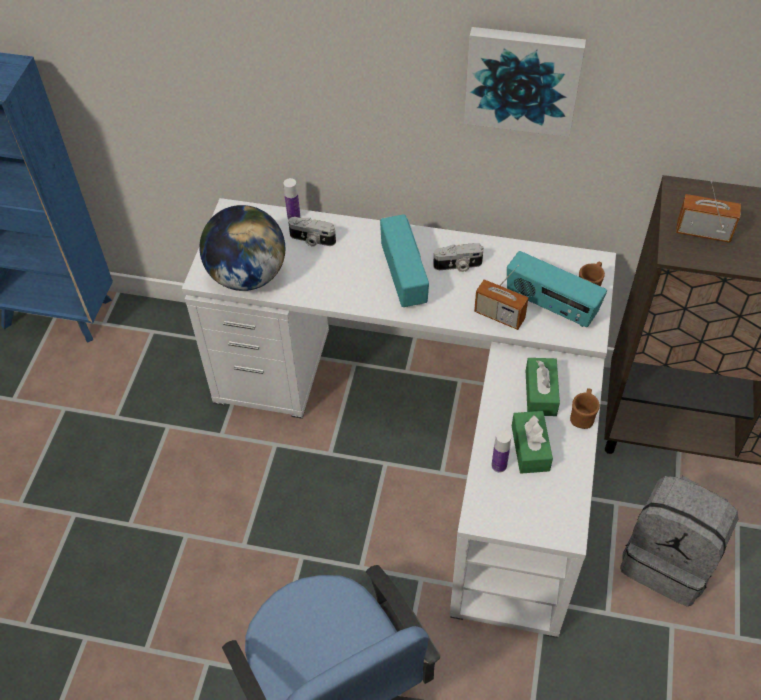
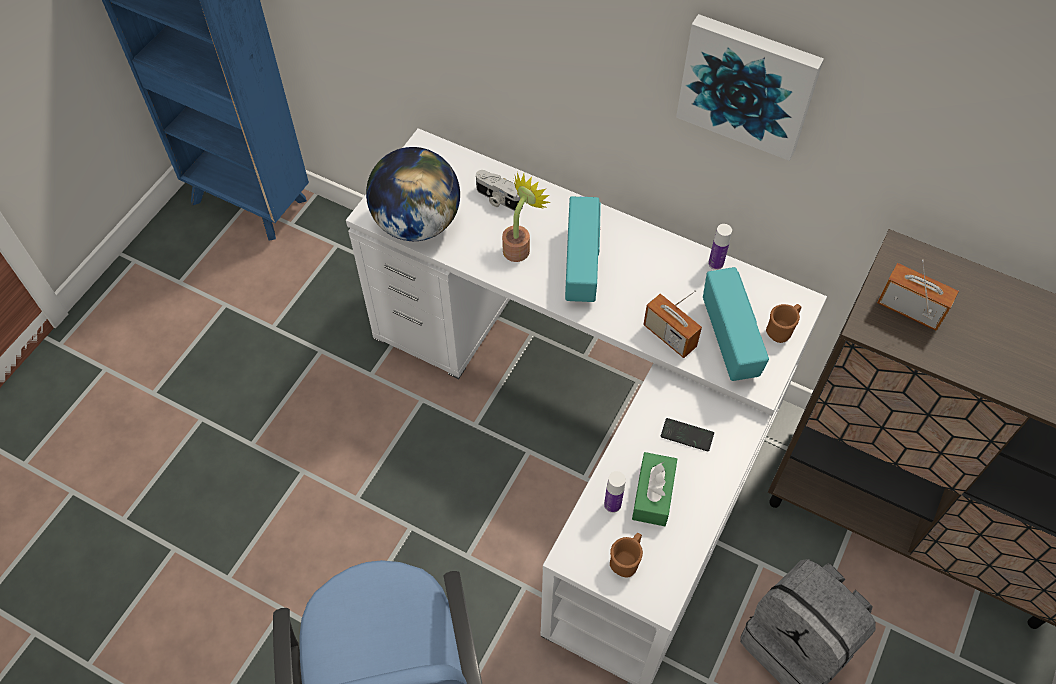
camera: 15 degrees right, 5 degrees up
(294, 217) = (487, 168): bottle -> bottle (715, 263)
(345, 274) = (520, 247): none -> potted plant
(458, 266) = (644, 268): camera -> none
(540, 393) = (687, 435): green tissue box -> phone
(551, 306) = (730, 340): radio -> radio turned 150 degrees counterclockwise
(582, 416) = (723, 474): brown mug -> brown mug (626, 560)

